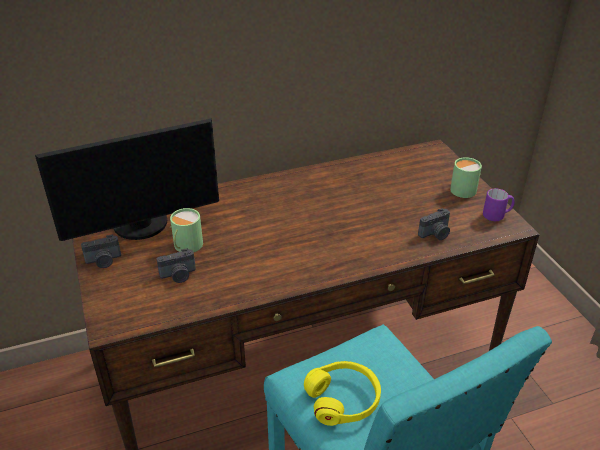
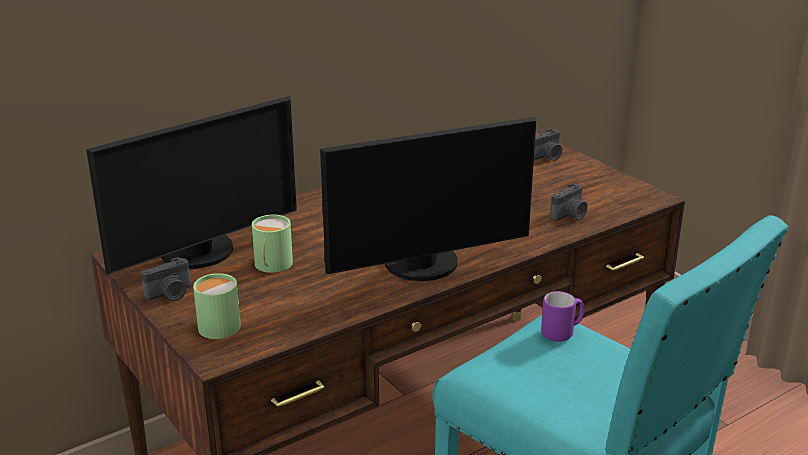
camera: 15 degrees left, 10 degrees down
(178, 275) = (279, 295): camera -> camera (547, 157)
(298, 267) = (424, 266): none -> monitor
(343, 399) = (542, 382): yellow headphones -> none
(461, 188) = (577, 170): green mug -> green mug (217, 324)
(497, 216) = (630, 190): purple mug -> purple mug (562, 333)

